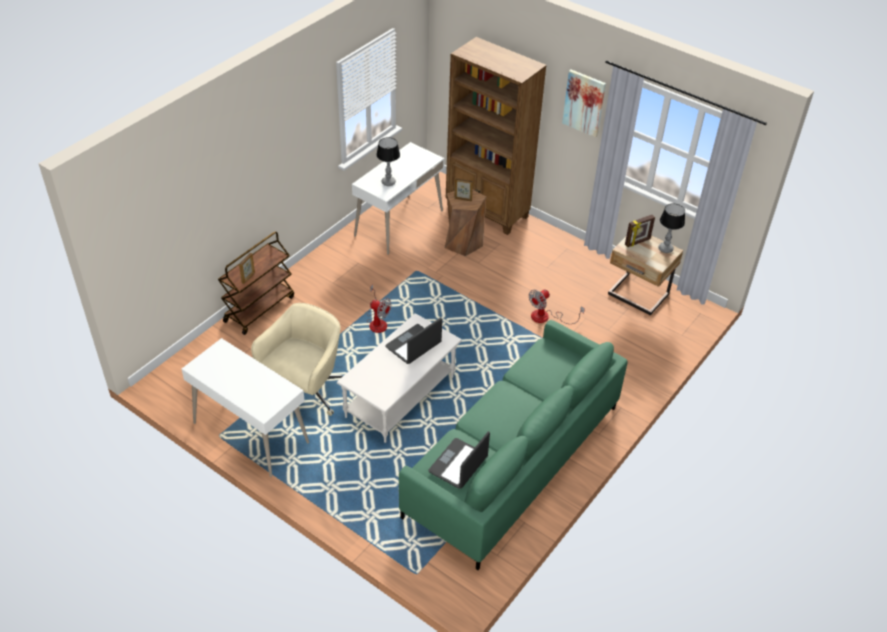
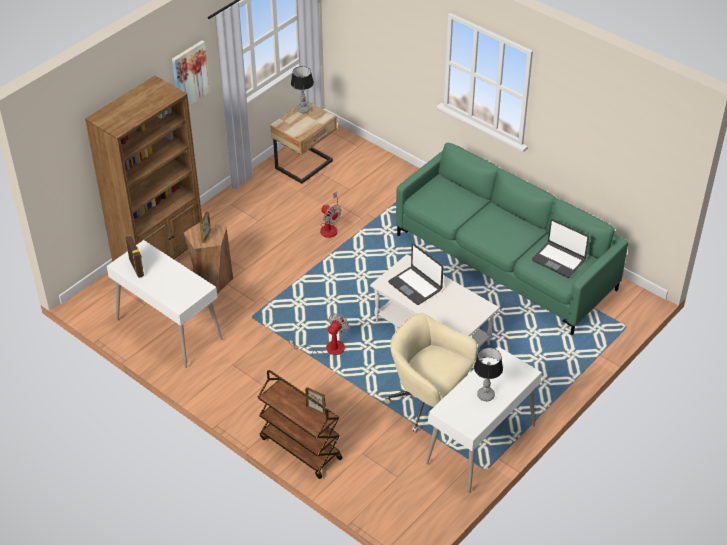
camera: 85 degrees left, 0 degrees up
(388, 182) = (181, 284): table lamp -> table lamp (485, 395)
(637, 242) = (292, 125): picture frame -> picture frame (137, 267)

